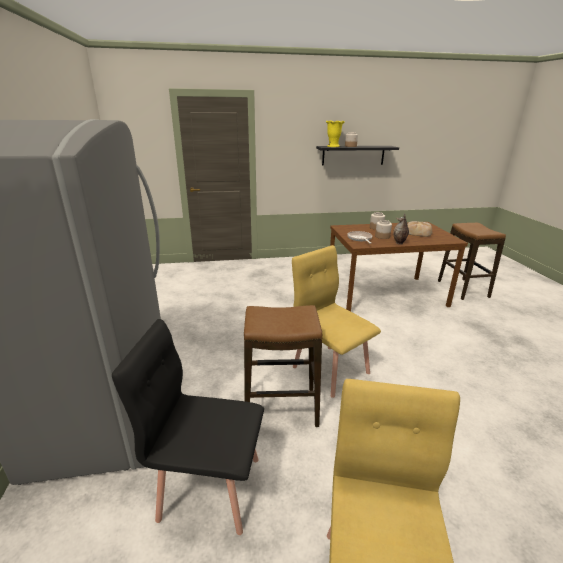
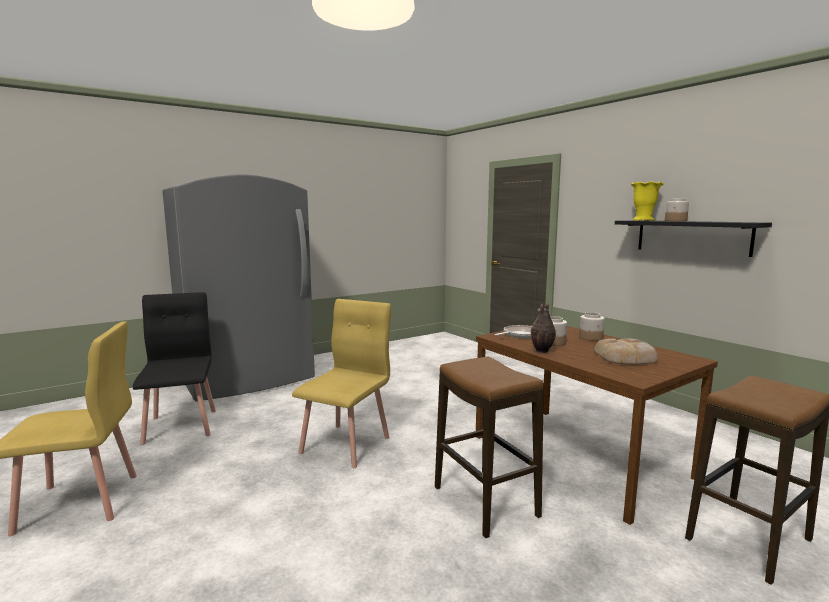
camera: 65 degrees right, 15 degrees down
(280, 408) = (271, 432): stool -> stool (484, 502)

